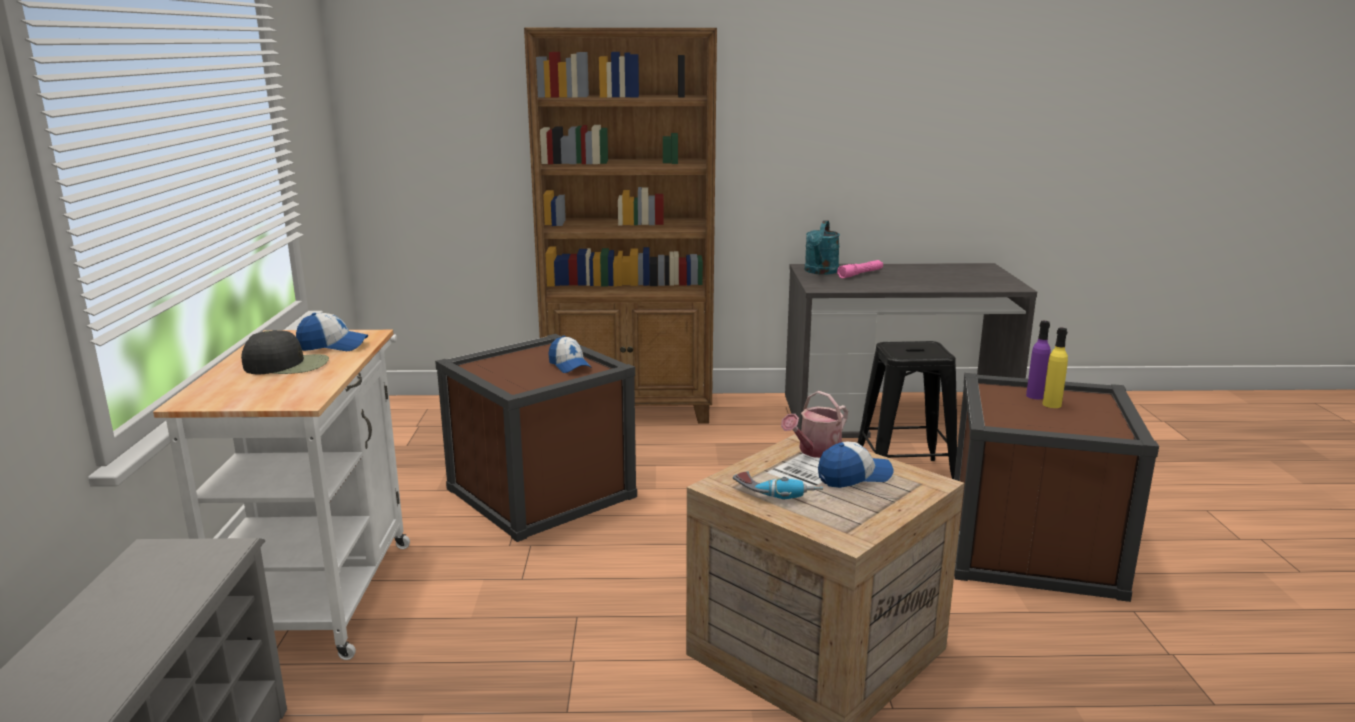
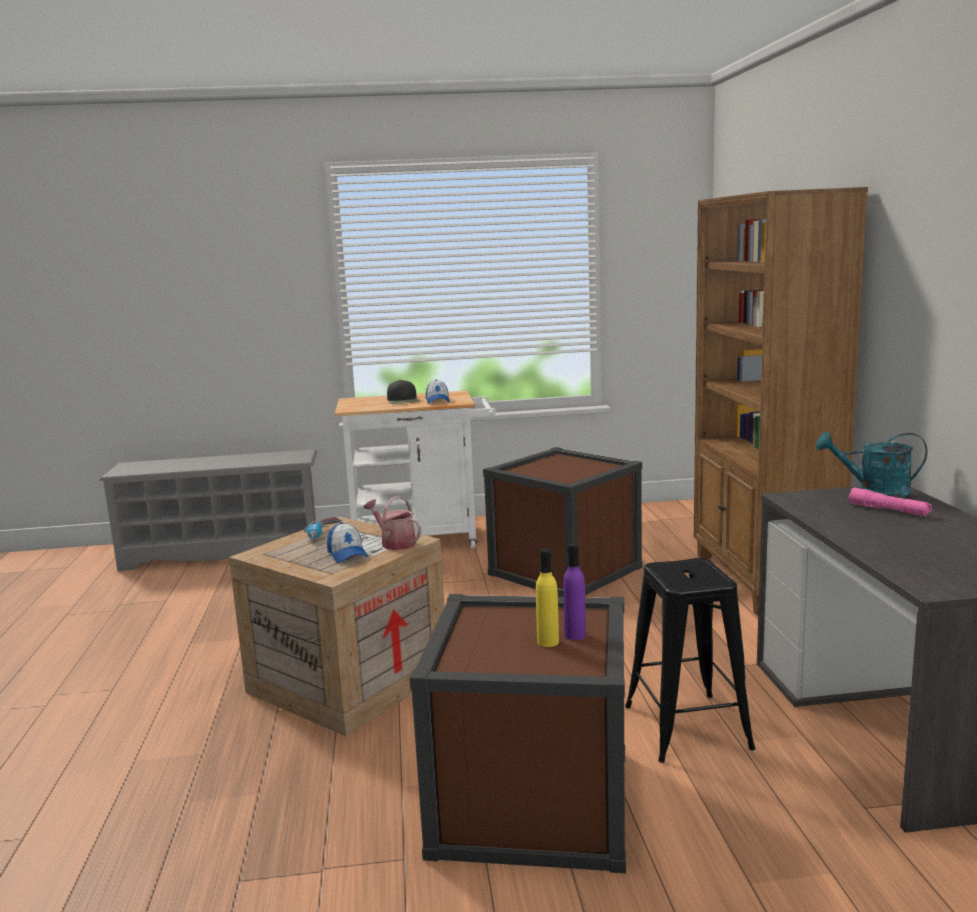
camera: 85 degrees right, 5 degrees down
(569, 365) = (574, 475): cap -> none

